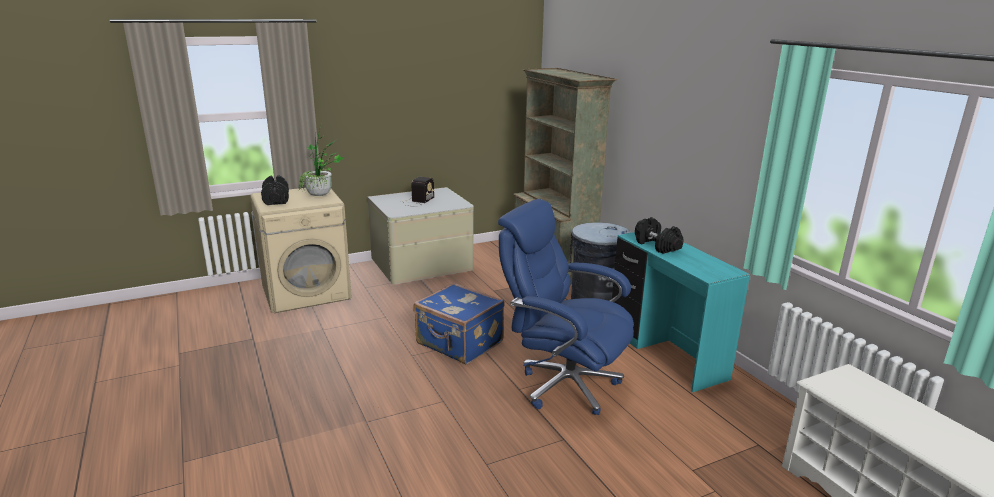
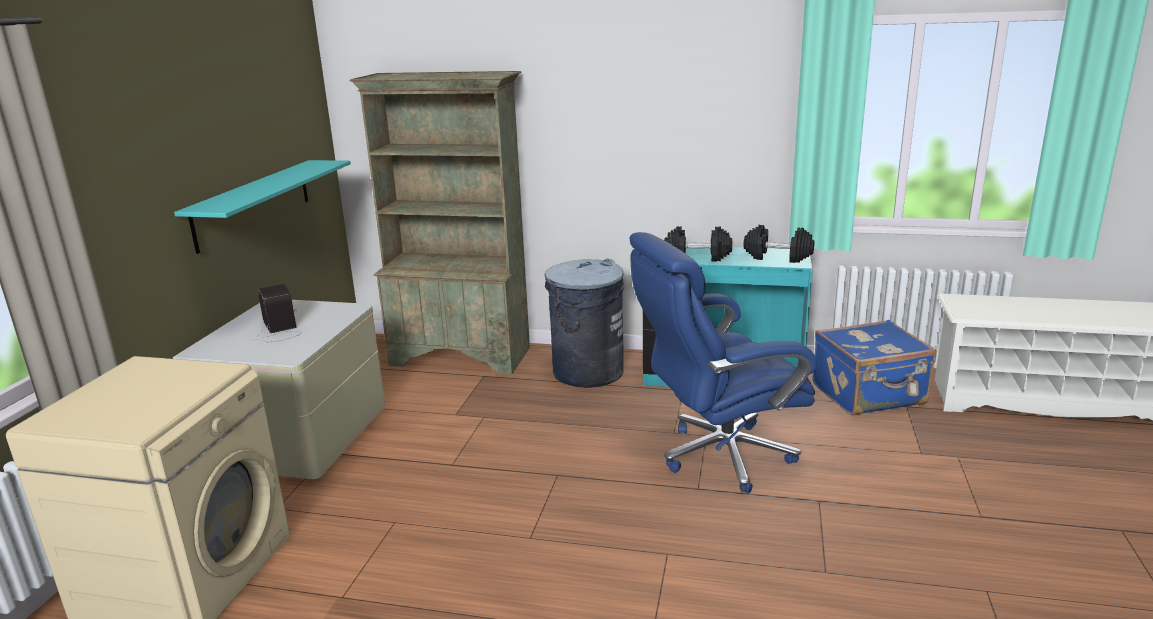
camera: 50 degrees left, 0 degrees up
(276, 200) = (106, 414): black dumbbell -> black dumbbell (777, 257)
(322, 196) = (181, 372): potted plant -> none
(452, 132) = (253, 203): none -> turquoise shelf
(459, 344) = (549, 490): blue suitcase -> blue suitcase (869, 395)

